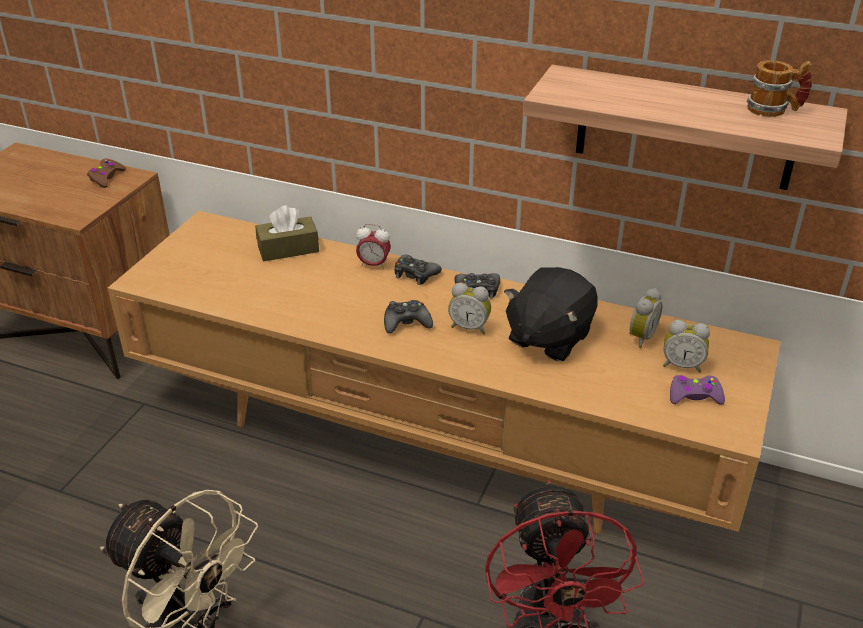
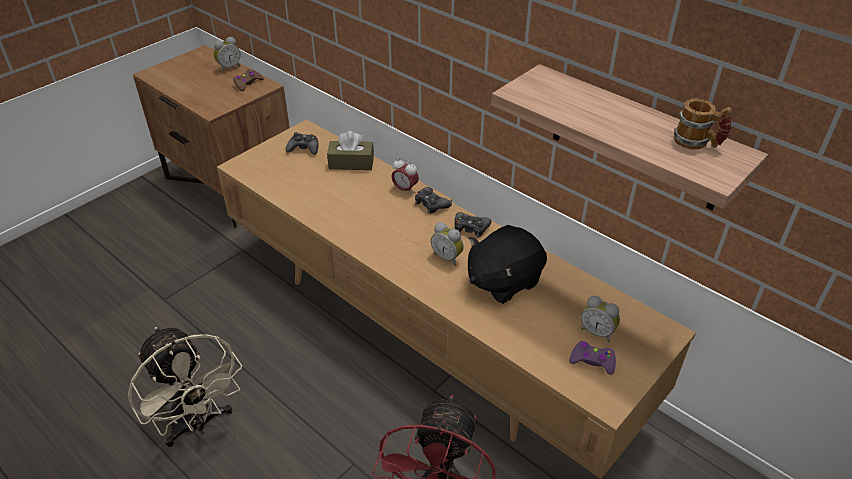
camera: 20 degrees right, 5 degrees up
(406, 323) = (403, 242): black game controller -> black game controller (304, 148)
(640, 337) = (576, 299): alarm clock -> alarm clock (229, 67)

